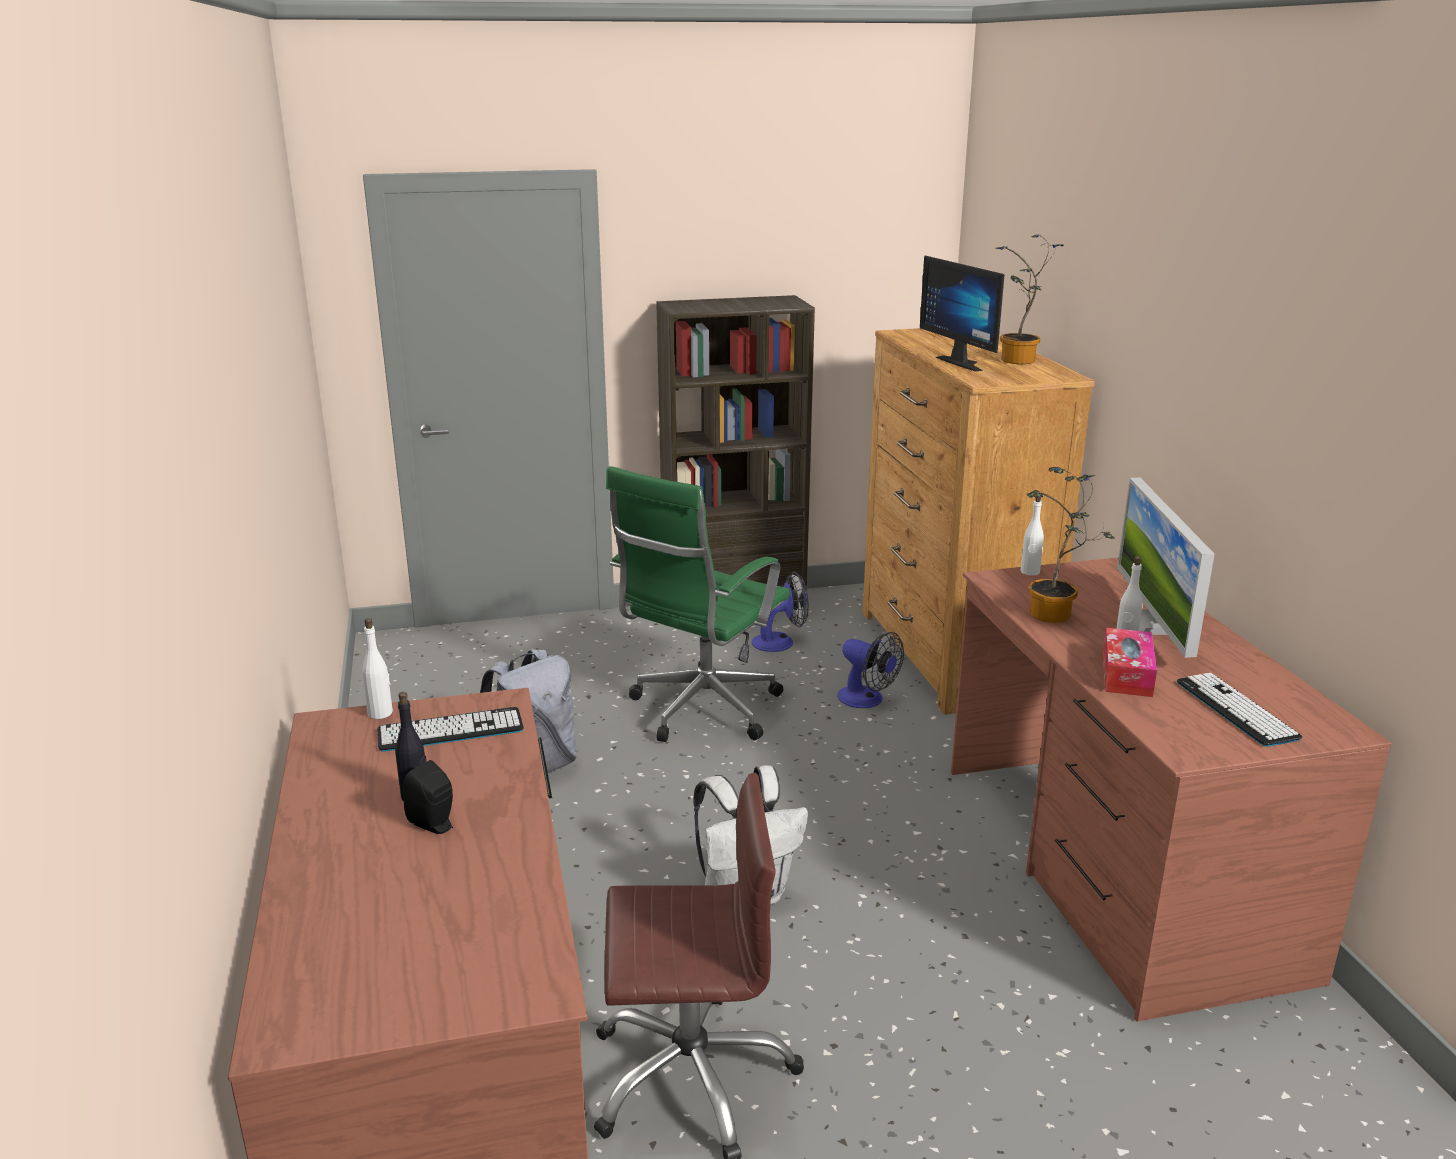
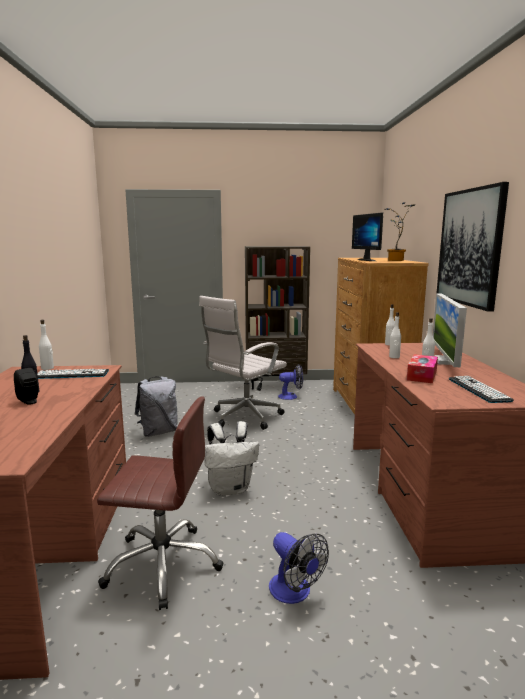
camera: 10 degrees right, 10 degrees down
(701, 711) = (243, 418): green office chair -> white office chair
(867, 700) = (322, 419): fan -> fan (294, 593)
(1055, 616) = (394, 357): potted plant -> white bottle
(1197, 385) = (470, 247): none -> picture

